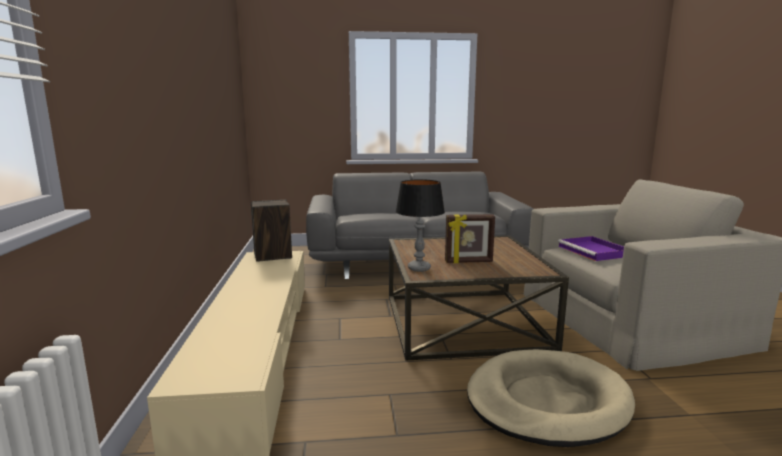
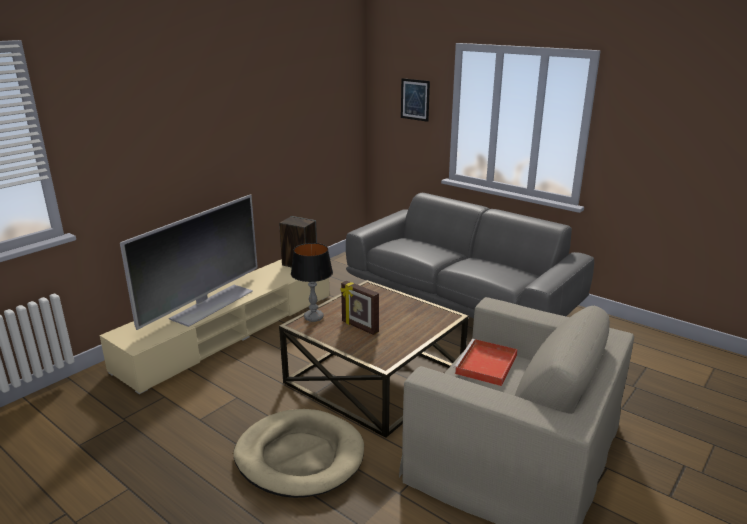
camera: 45 degrees right, 10 degrees up
(250, 309) = (211, 304): none -> television
(306, 88) = (415, 99): none -> picture
(594, 251) = (486, 365): purple tray -> red tray

